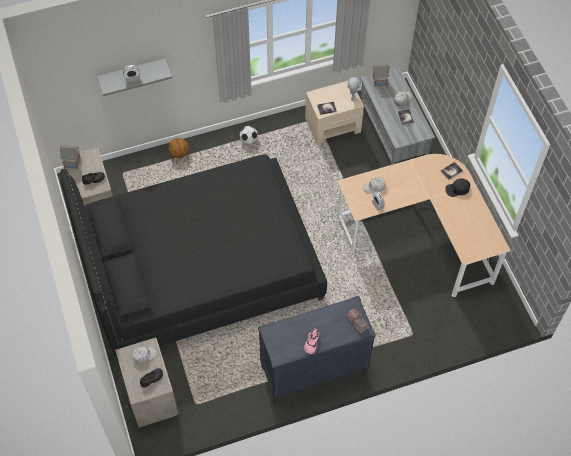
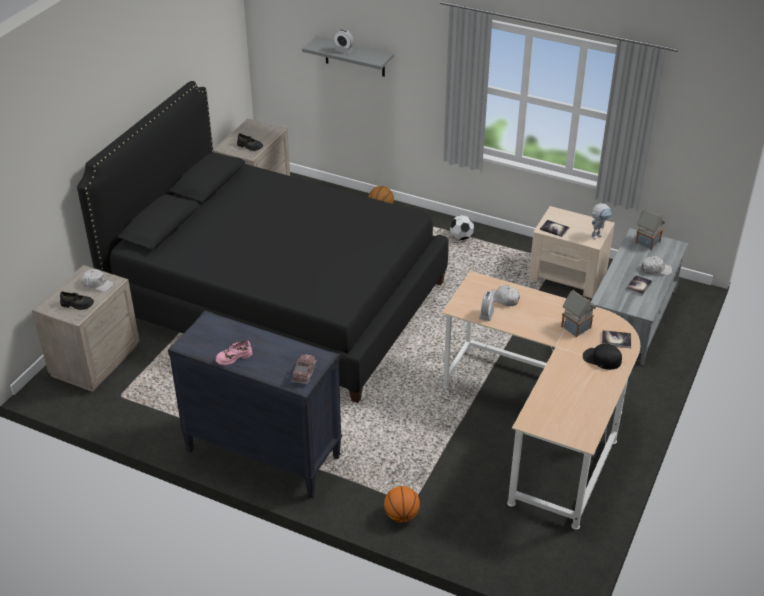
camera: 45 degrees right, 20 degrees down
(73, 162) = (251, 127): toy house -> toy house (576, 327)
(415, 345) = (401, 515): none -> basketball

